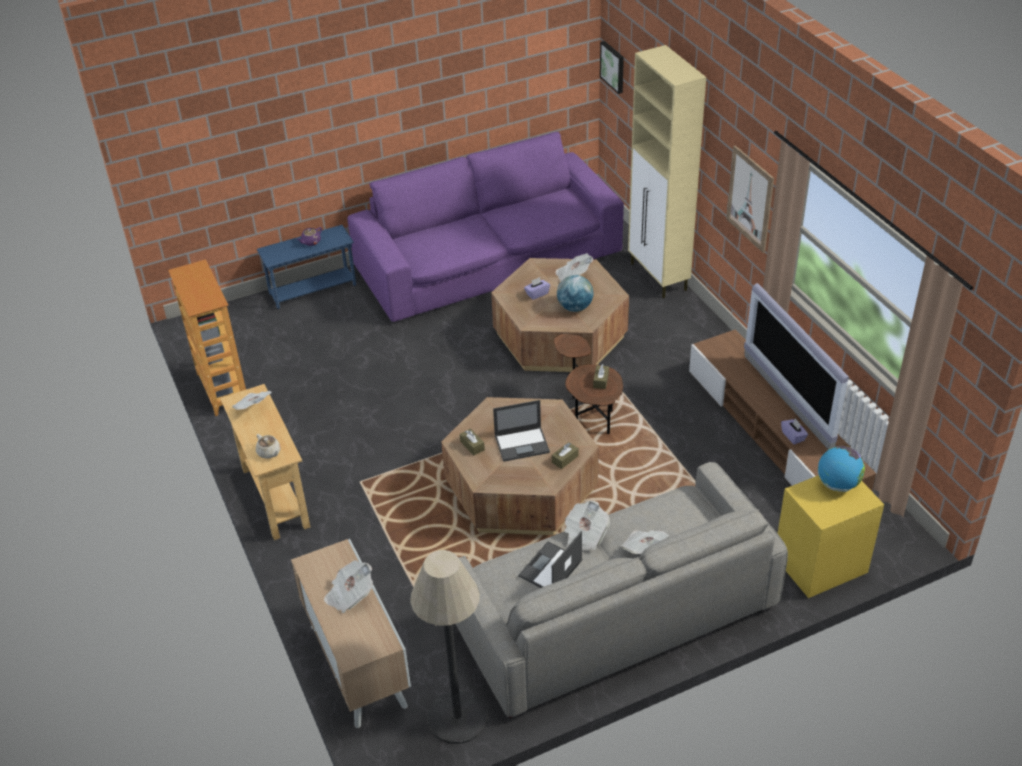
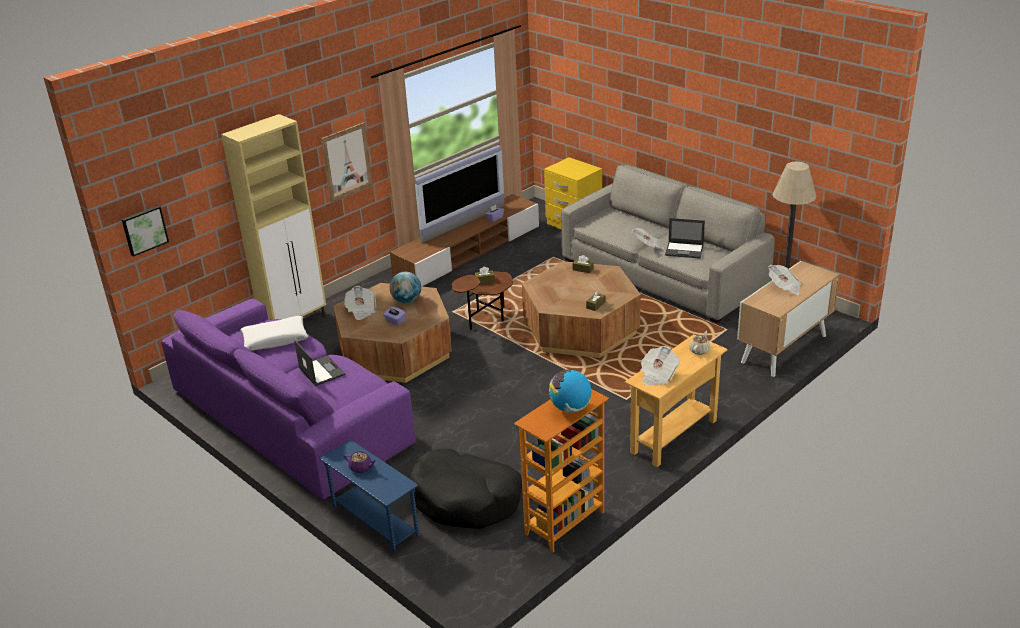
camera: 110 degrees left, 10 degrees down
(297, 341) = (466, 499): none -> black dog bed
(522, 444) = (579, 287): laptop -> laptop (321, 371)
(542, 215) = (275, 339): none -> white pillow
(643, 548) = (643, 227): newspaper -> none
(837, 484) = (562, 168): globe -> globe (570, 408)

